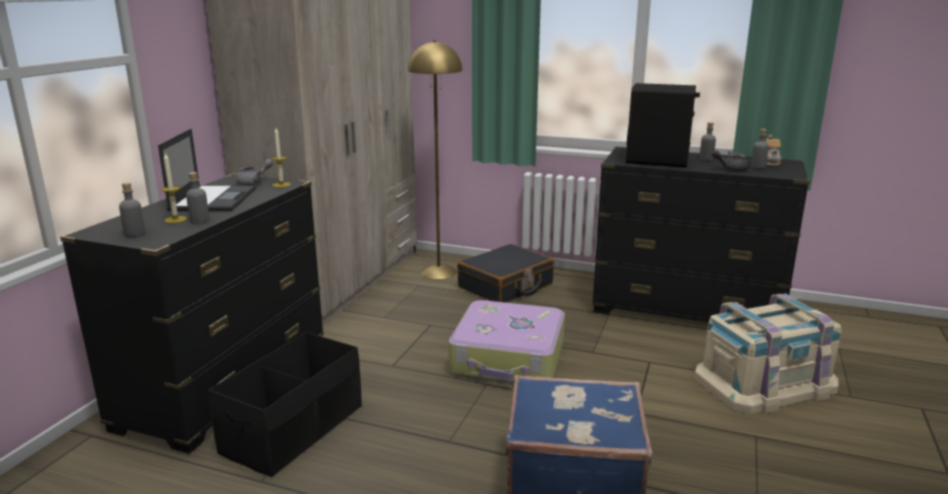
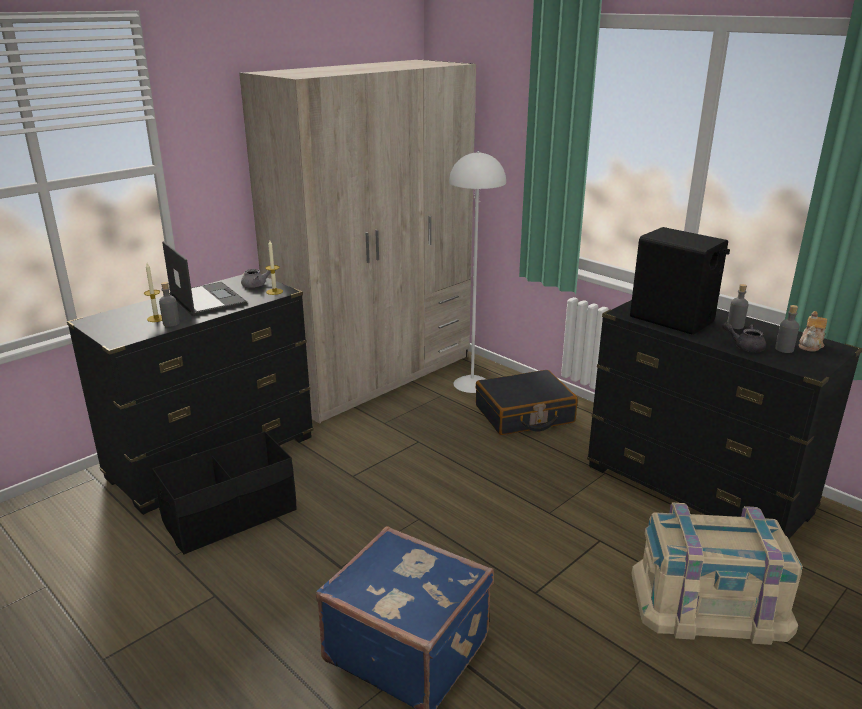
camera: 25 degrees right, 5 degrees up
(134, 233) = (114, 328): grey bottle -> none
(213, 198) = (207, 299): laptop -> laptop turned 60 degrees counterclockwise
(439, 272) = (472, 384): yellow floor lamp -> white floor lamp
(509, 358) = (461, 497): suitcase -> none

